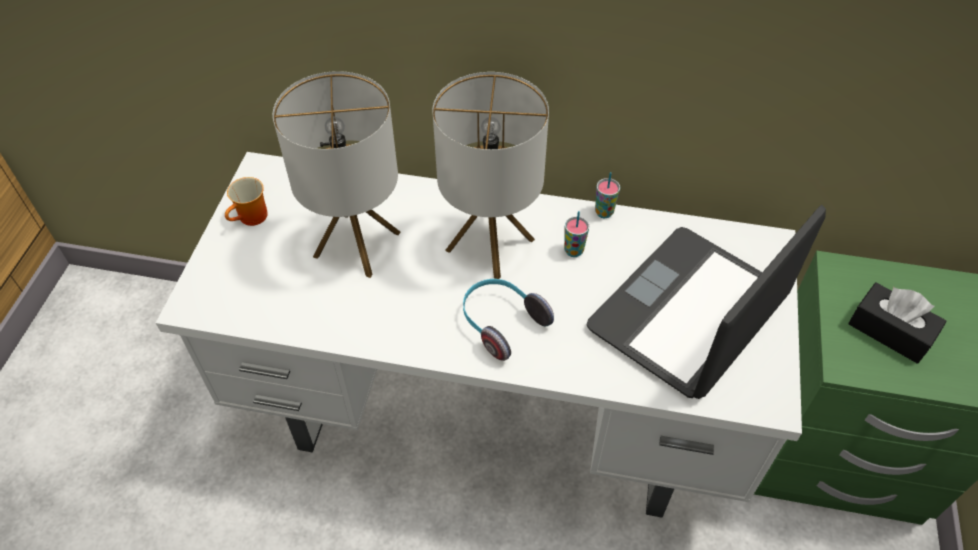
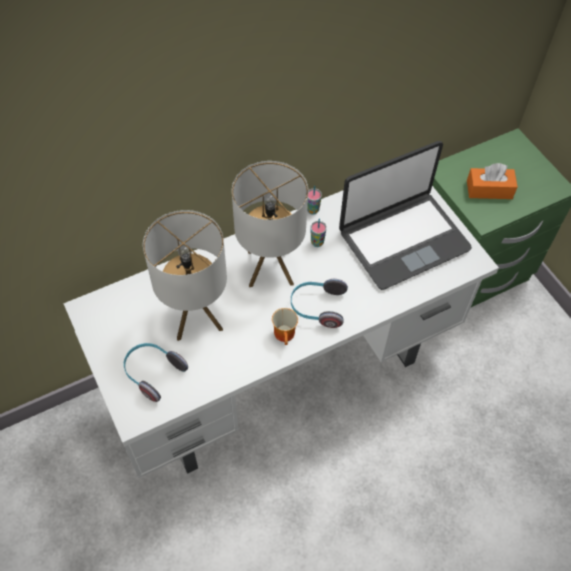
camera: 40 degrees left, 5 degrees up
(252, 218) = (115, 342): mug -> mug (286, 335)
(255, 274) = (153, 373): none -> headphones
(690, 313) = (403, 240): laptop -> laptop turned 120 degrees counterclockwise
(890, 331) = (489, 190): black tissue box -> orange tissue box

